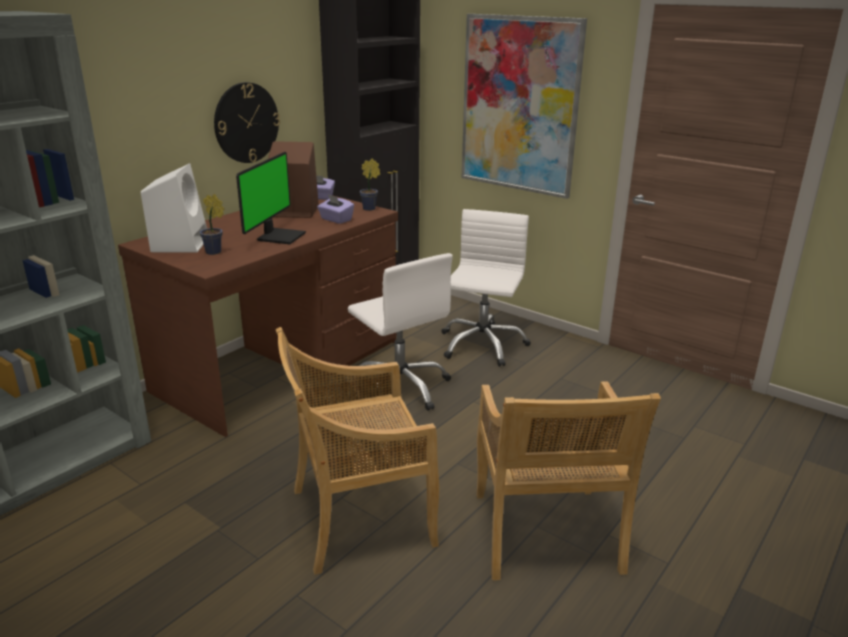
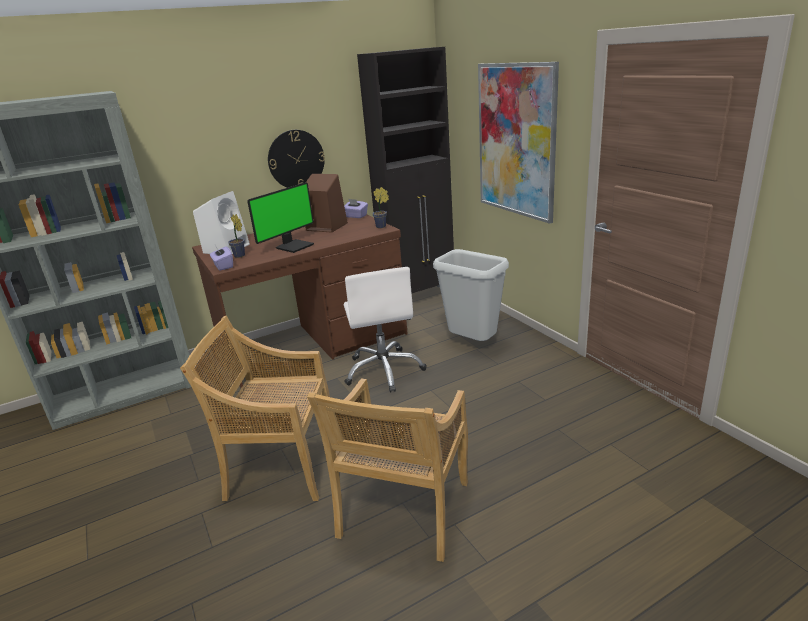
camera: 25 degrees right, 0 degrees up
(336, 220) = (347, 235): purple tissue box -> purple tissue box (223, 266)
(482, 344) = (473, 344): white office chair -> grey trash can

